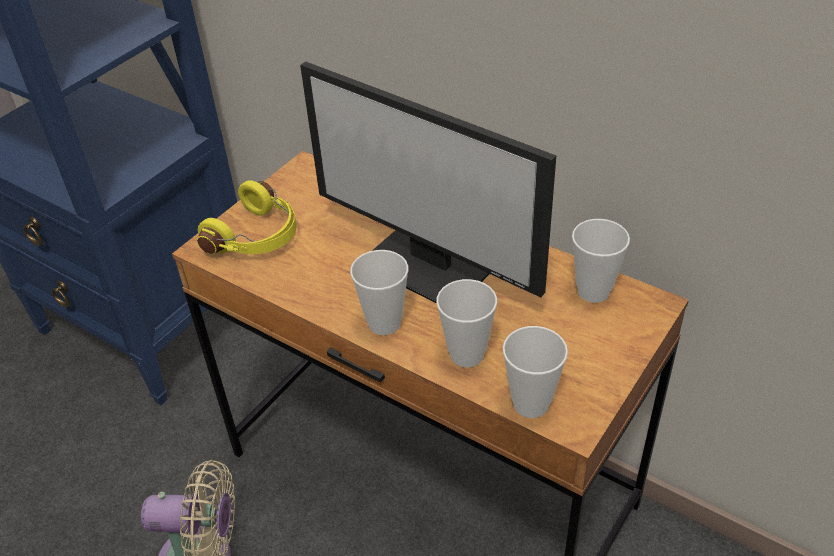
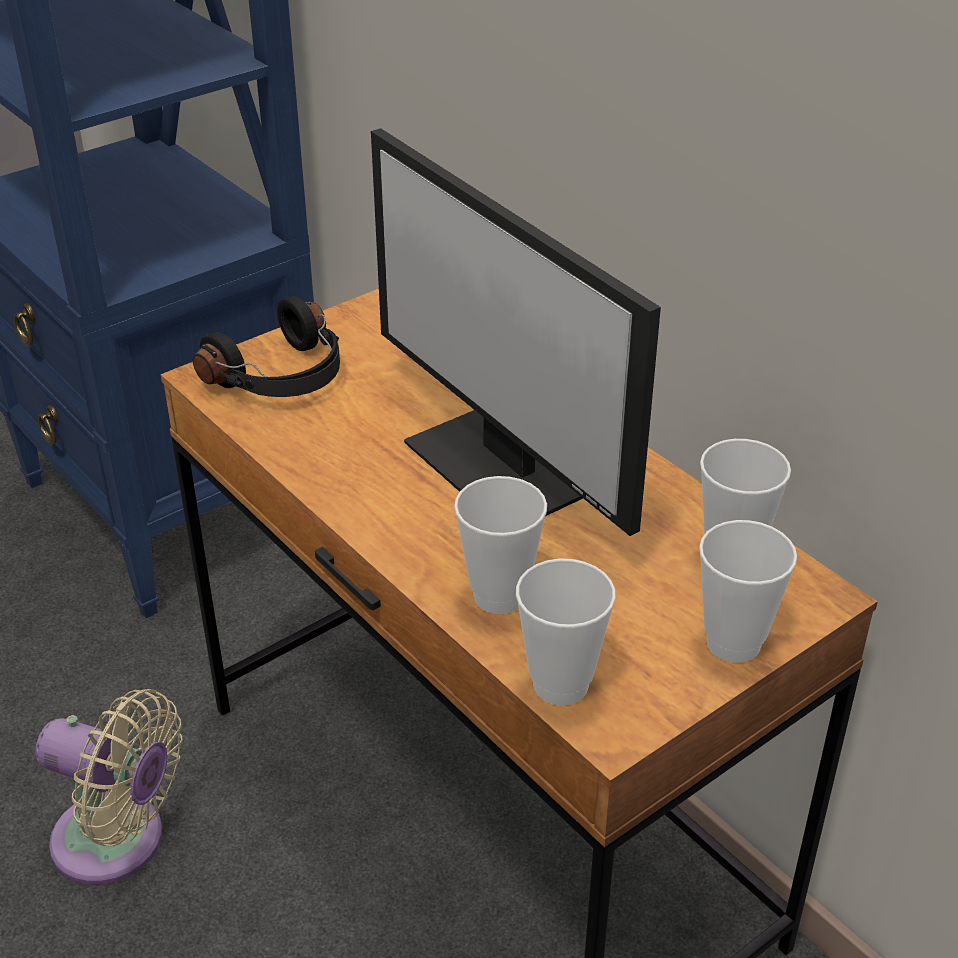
camera: 15 degrees right, 5 degrees down
(257, 237) = (283, 378): yellow headphones -> black headphones
(384, 323) = (402, 527): cup -> cup (733, 643)

